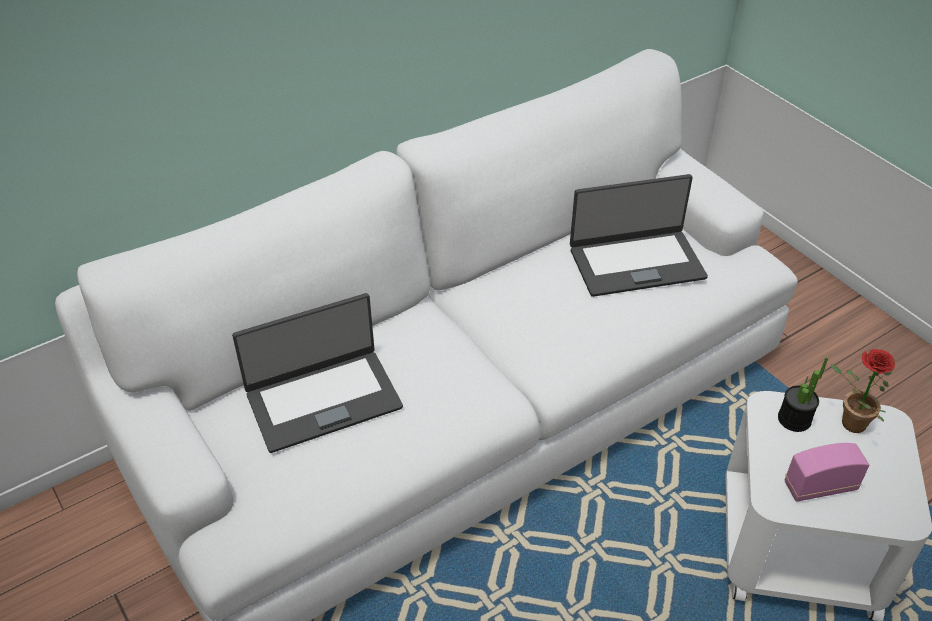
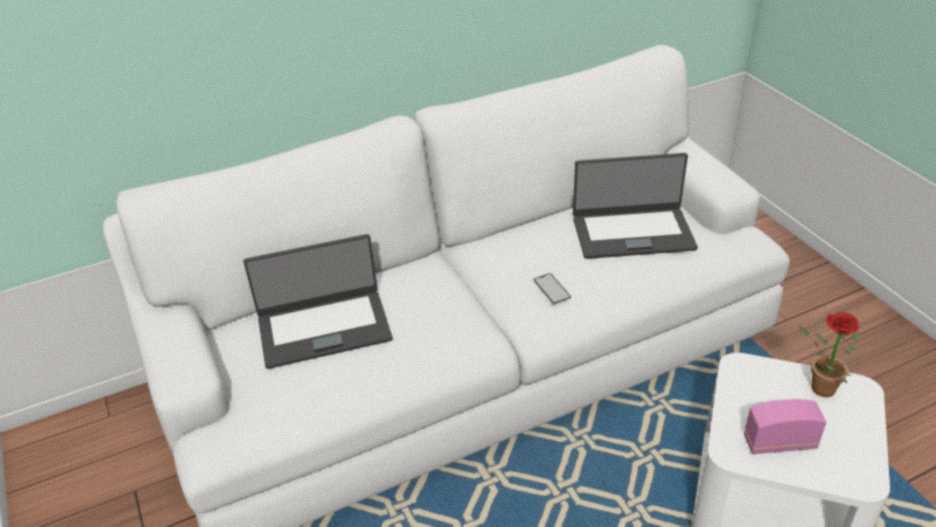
camera: 10 degrees right, 5 degrees down
(562, 334) = (551, 288): none -> phone
(794, 419) = (763, 380): potted plant -> none

